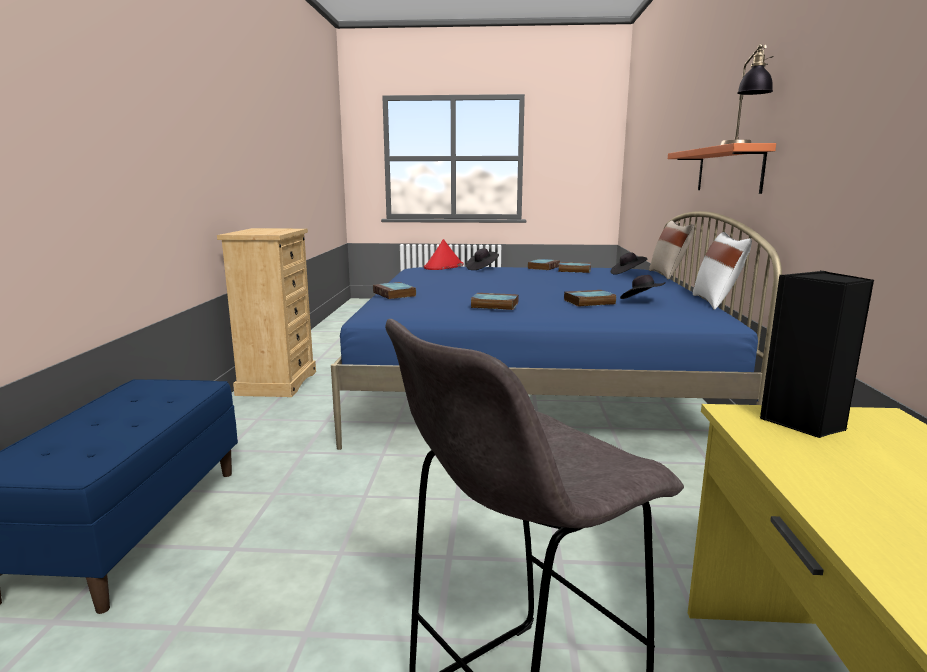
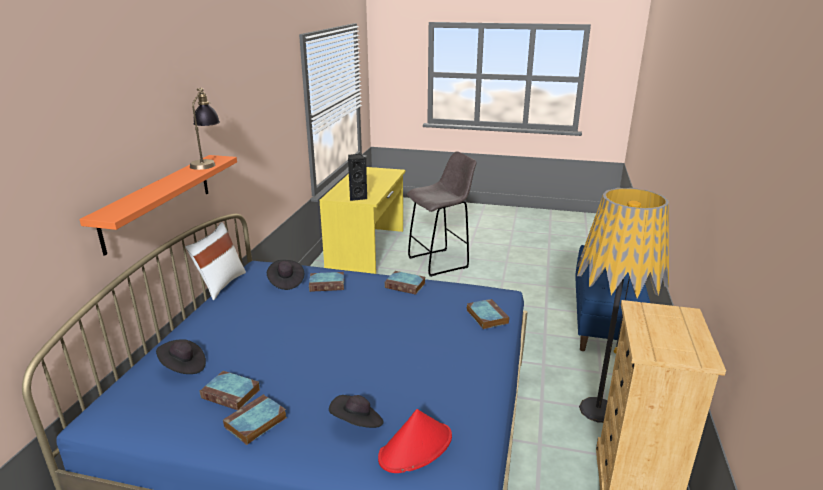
camera: 170 degrees left, 10 degrees up
(266, 418) = (598, 410): none -> floor lamp
(668, 275) = (123, 371): beige pillow -> none

